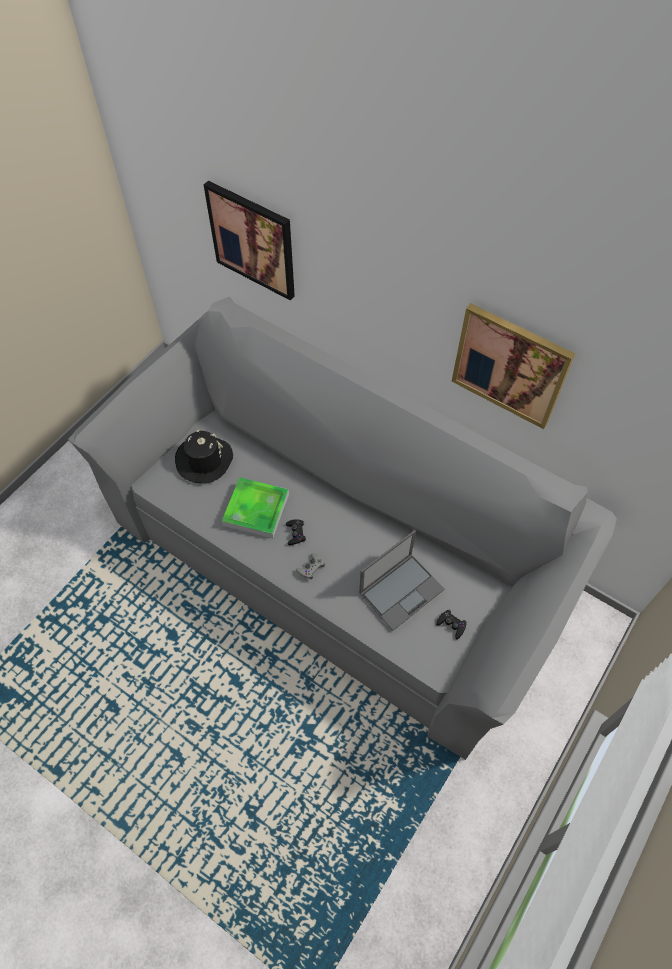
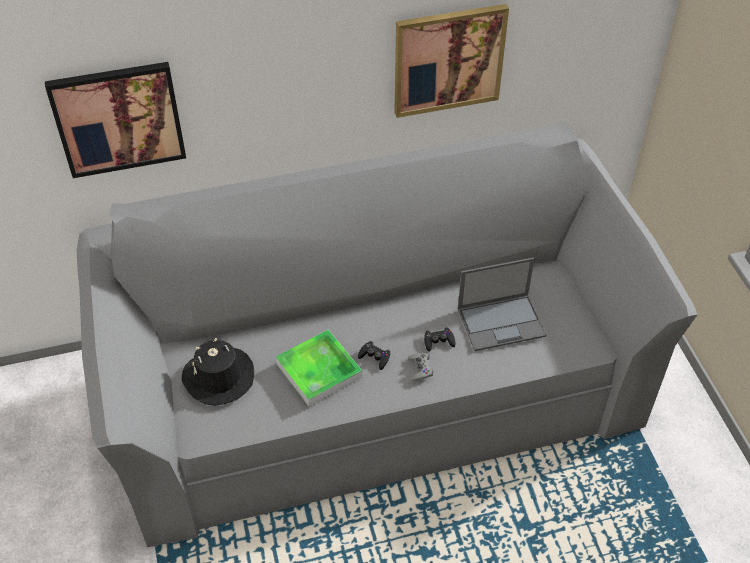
camera: 50 degrees left, 10 degrees down
(402, 590) = (502, 322): laptop -> laptop turned 75 degrees clockwise
(451, 625) = (562, 312): black game controller -> black game controller (438, 341)

